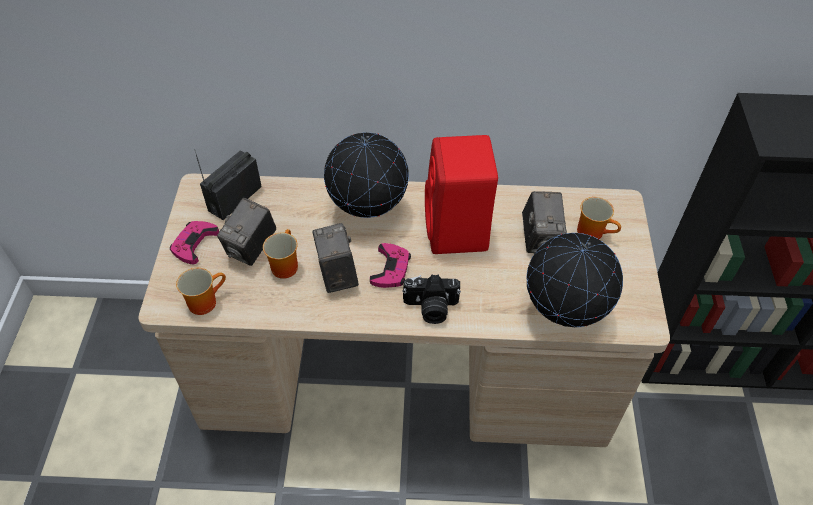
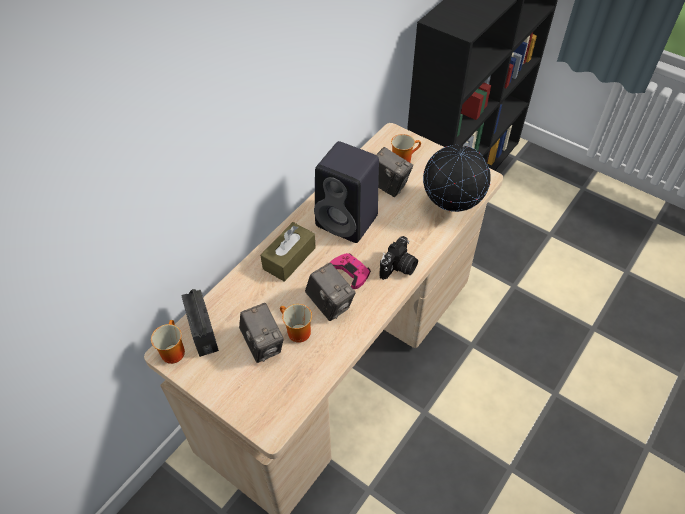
camera: 55 degrees left, 0 degrees up
(194, 244) = (226, 381): pink game controller -> none
(204, 300) = (288, 398): mug -> mug (171, 350)
(337, 274) = (330, 304): camera -> camera turned 150 degrees counterclockwise
(368, 211) = (289, 258): globe -> brown tissue box
(457, 232) = (349, 221): red speaker -> black speaker

